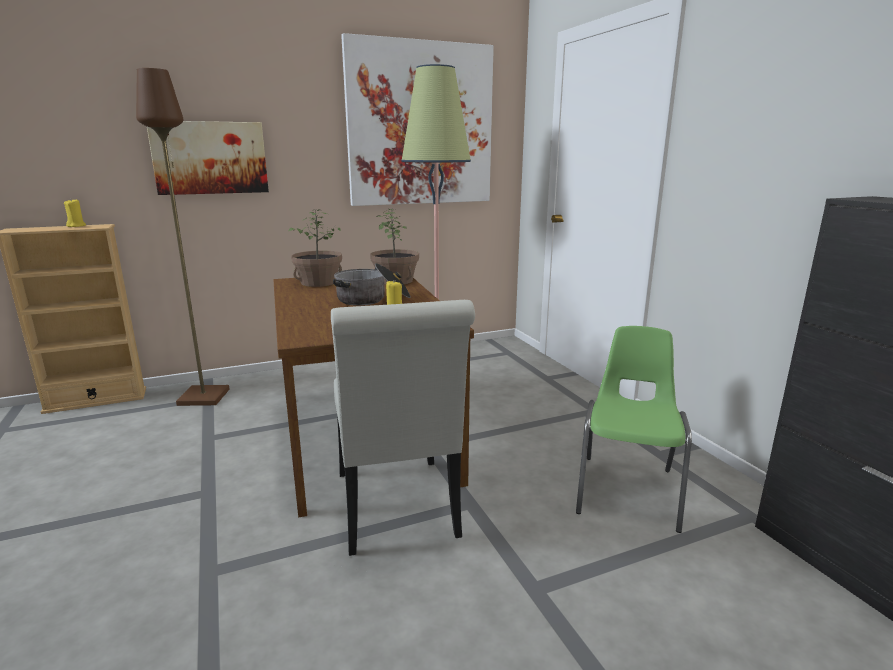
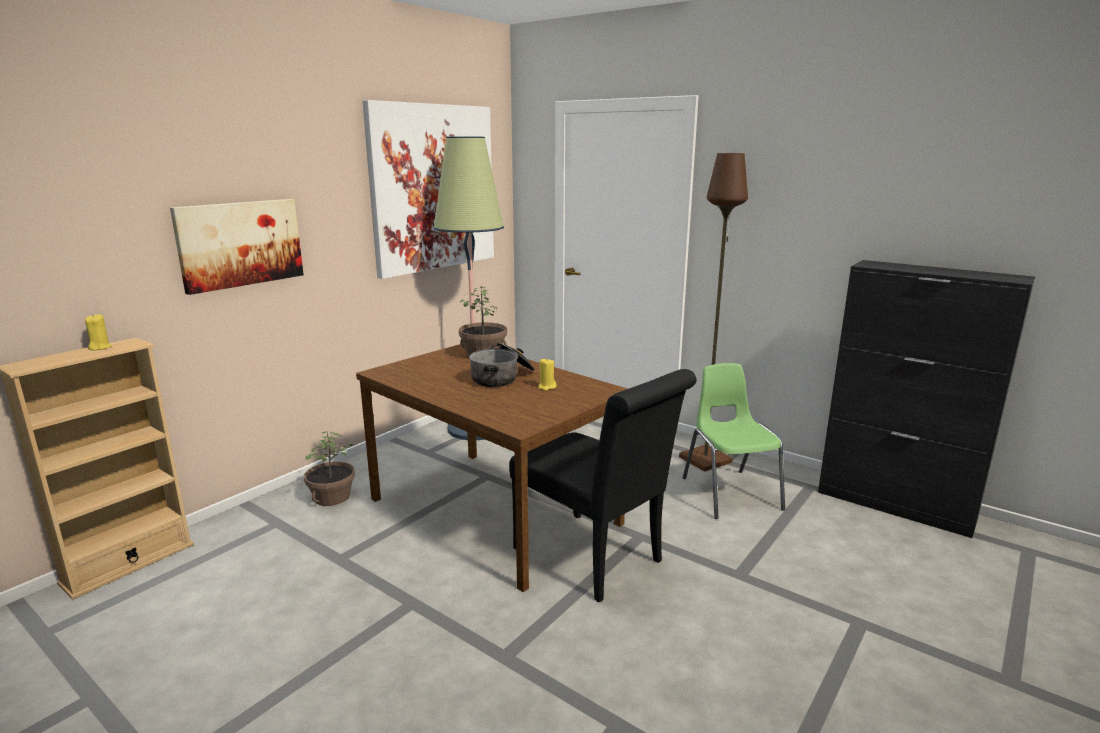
camera: 30 degrees left, 0 degrees up
(205, 397) = (271, 522): brown floor lamp -> brown floor lamp (705, 459)
(318, 282) = (414, 368): potted plant -> potted plant (332, 497)
(397, 511) = (594, 559): white chair -> black chair

